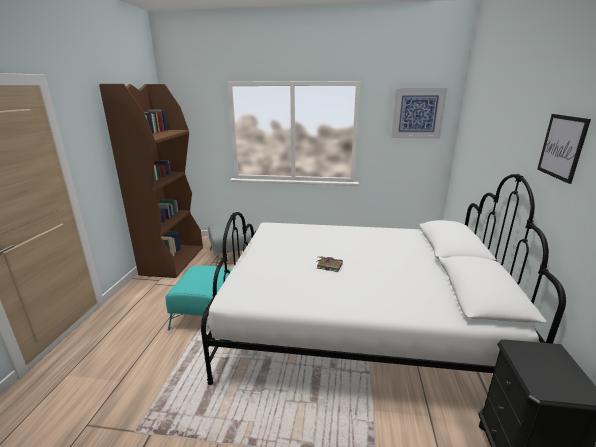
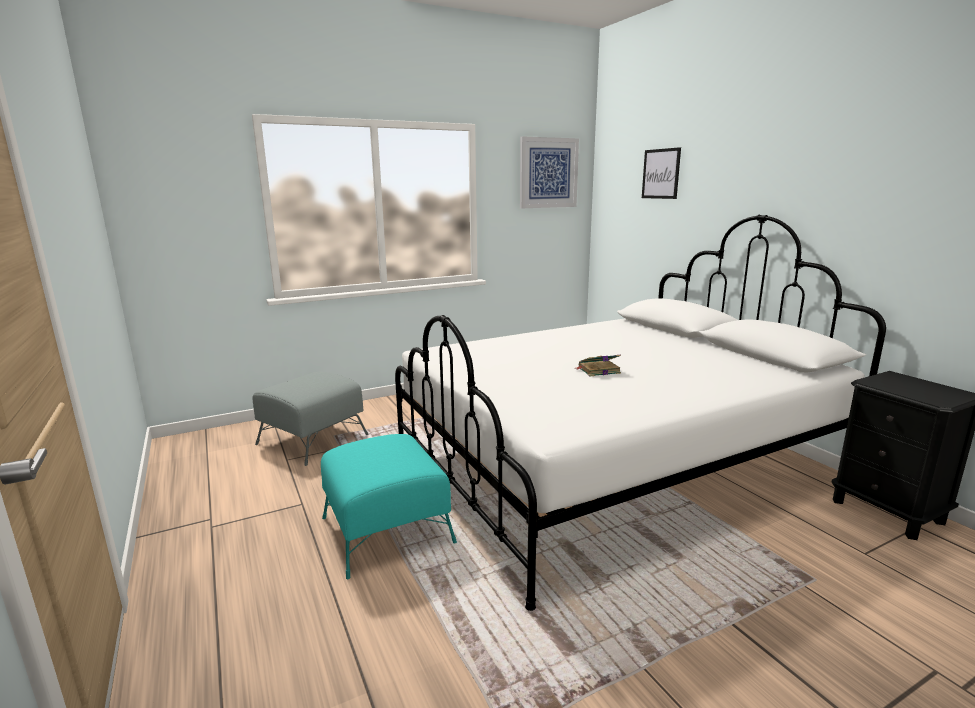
camera: 35 degrees left, 5 degrees down
(173, 260) = (196, 480): brown bookcase -> none
(562, 147) = (822, 171): picture -> picture (661, 174)

